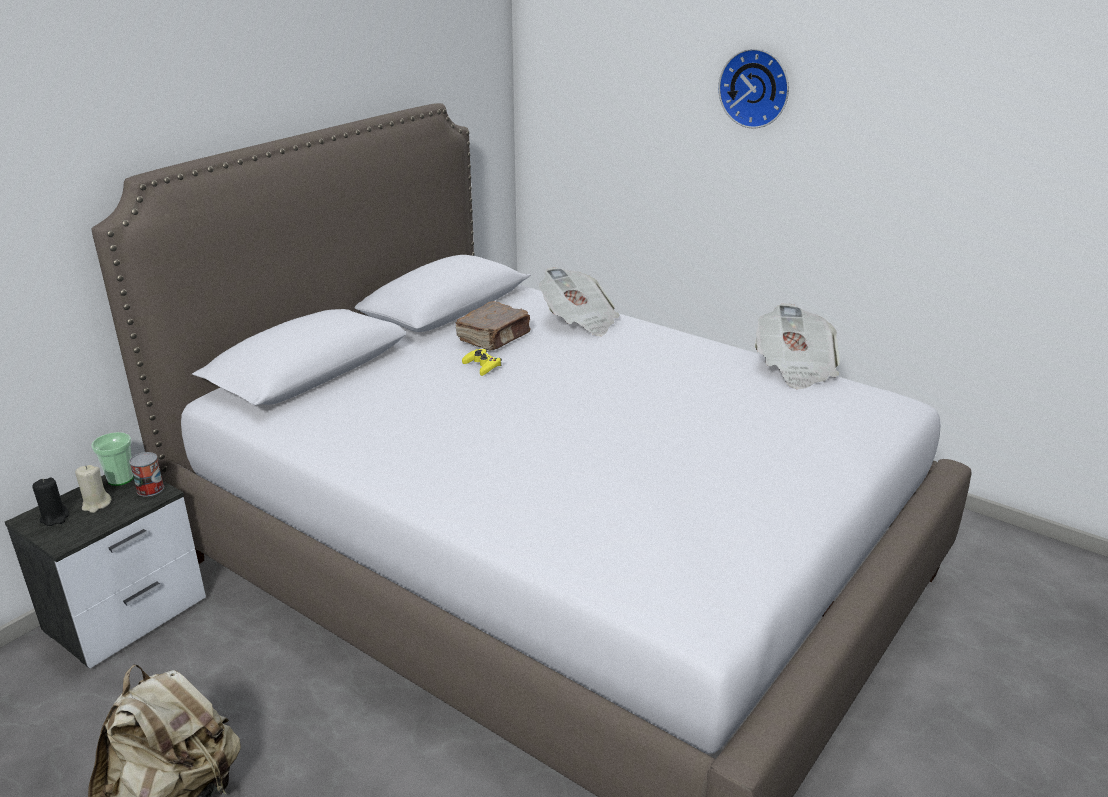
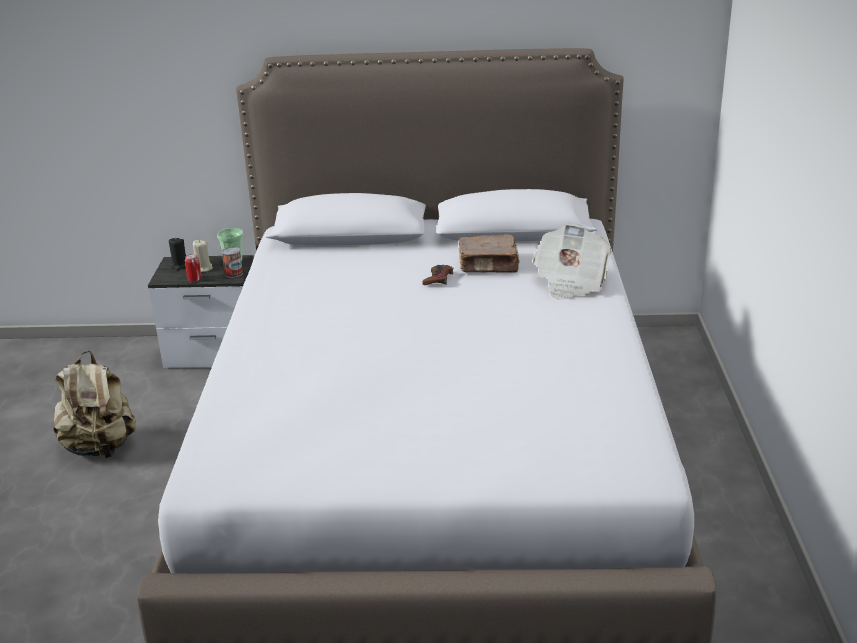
camera: 55 degrees right, 0 degrees up
(111, 519) = (194, 279): none -> can
(482, 366) = (438, 279): yellow game controller -> brown game controller
(756, 88) = (813, 99): wall clock -> none
(794, 368) = (636, 398): newspaper -> none

